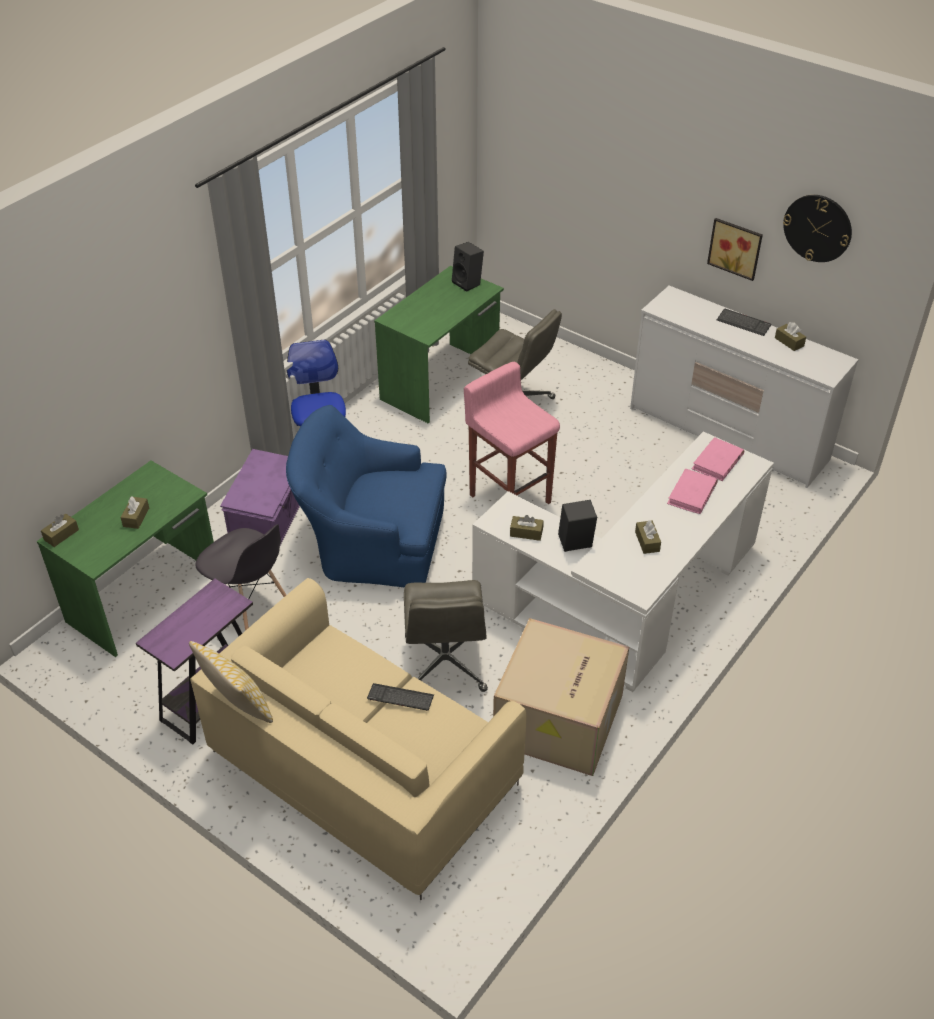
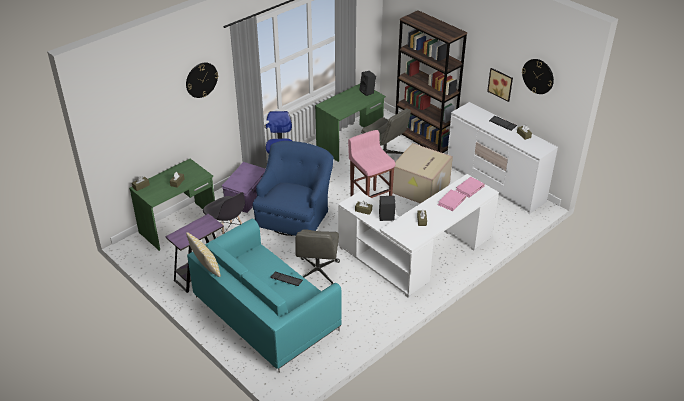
camera: 10 degrees right, 5 degrees down
(159, 301) = (201, 80): none -> wall clock
(362, 768) = (265, 313): beige sofa -> turquoise sofa
(371, 543) = (295, 214): blue armchair -> blue armchair turned 90 degrees clockwise
(559, 721) = (367, 305): cardboard box -> cardboard box (420, 188)
(577, 364) = (424, 141): none -> brown bookcase

